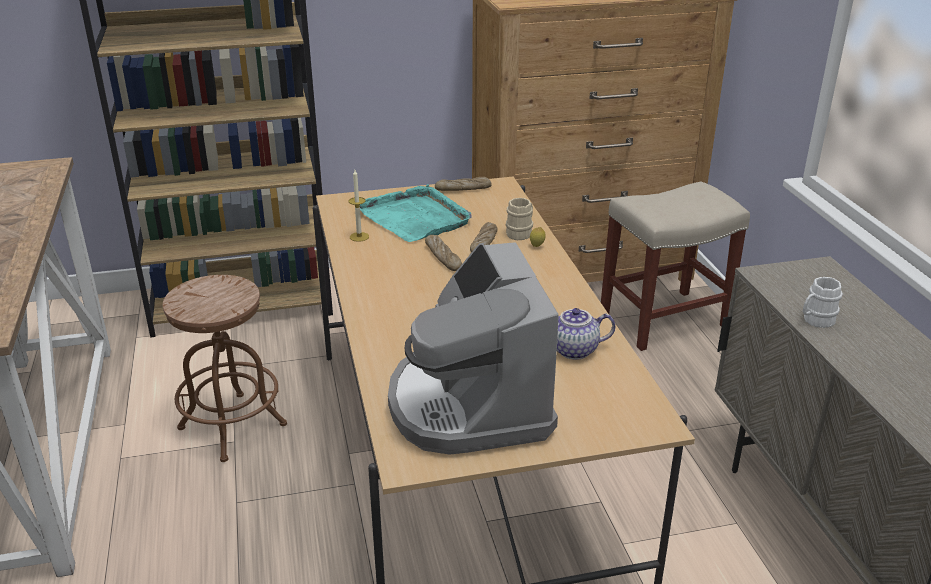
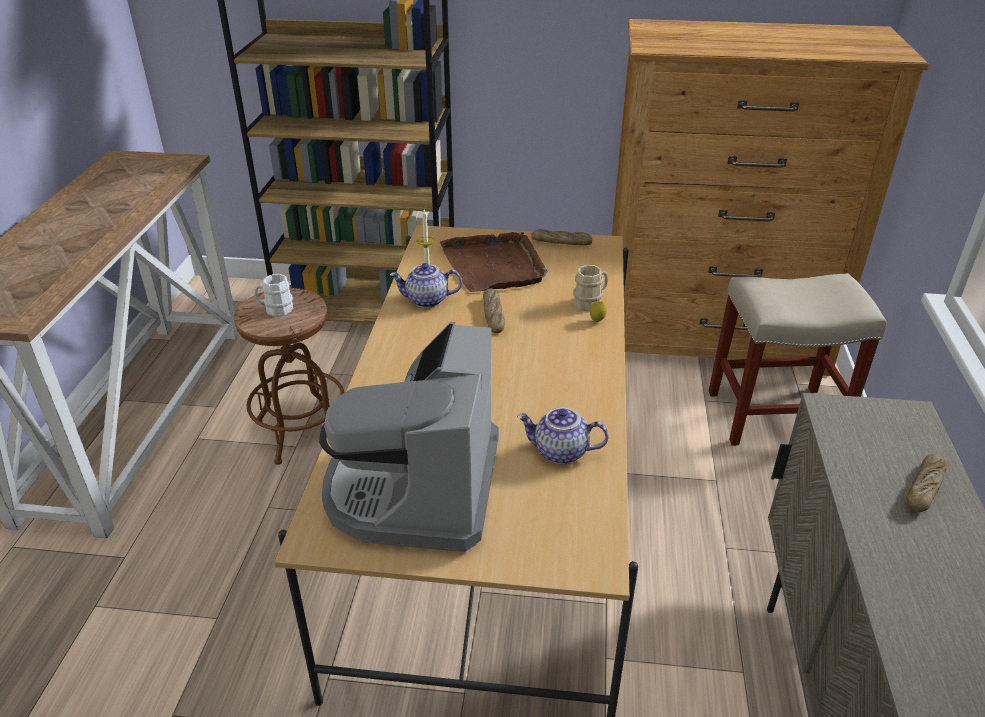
camera: 20 degrees right, 5 degrees up
(373, 257) = (426, 301): none -> teapot
(415, 217) = (494, 265): turquoise tray -> brown tray
(483, 243) = (544, 307): bread -> bread (924, 488)
(815, 320) = (861, 482): white mug -> white mug (275, 309)

